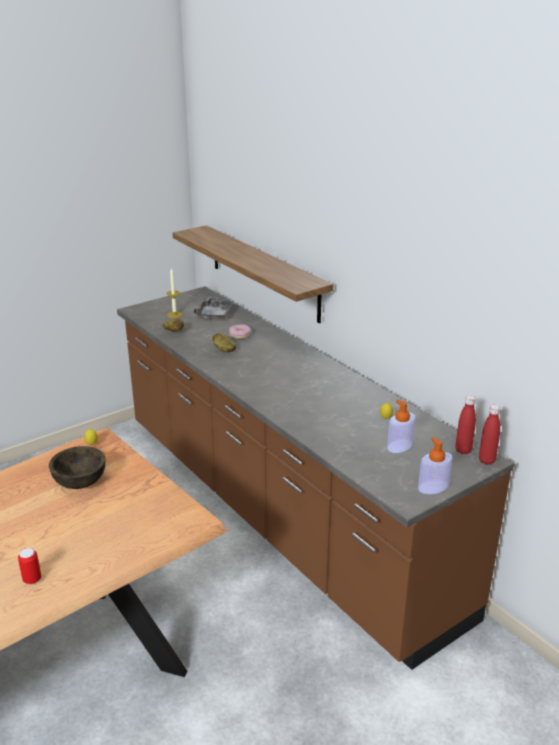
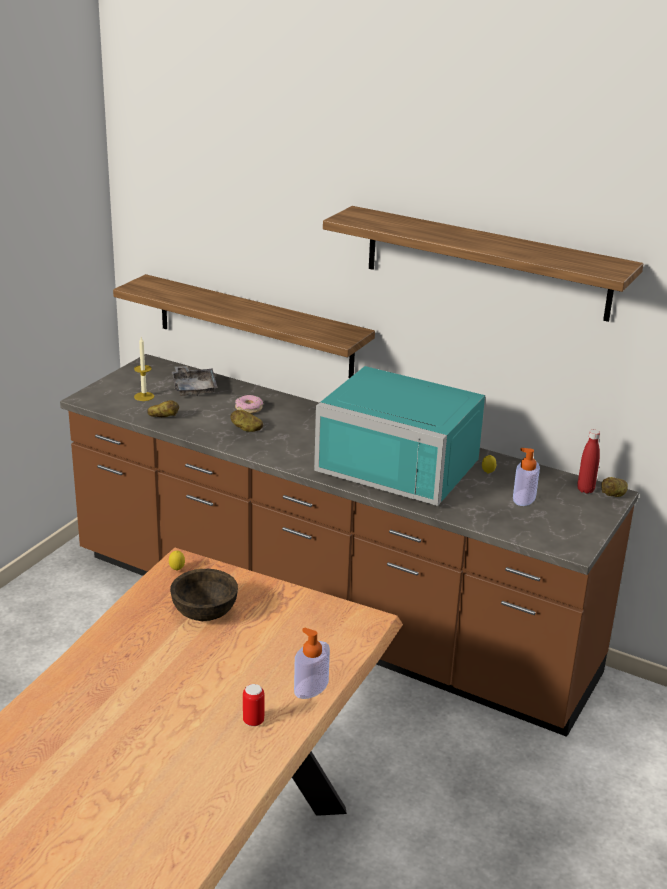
camera: 25 degrees left, 0 degrees up
(319, 398) = (403, 464): none -> turquoise microwave
(406, 231) = (486, 263): none -> shelf
(433, 487) = (586, 530): soap dispenser -> soap dispenser (311, 687)
(486, 461) = (614, 495): red bottle -> potato

